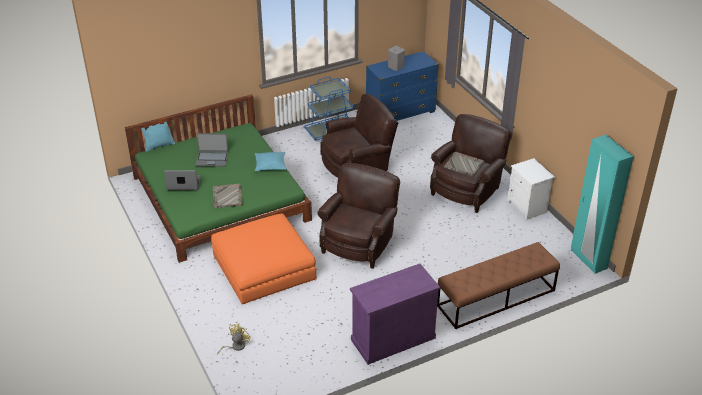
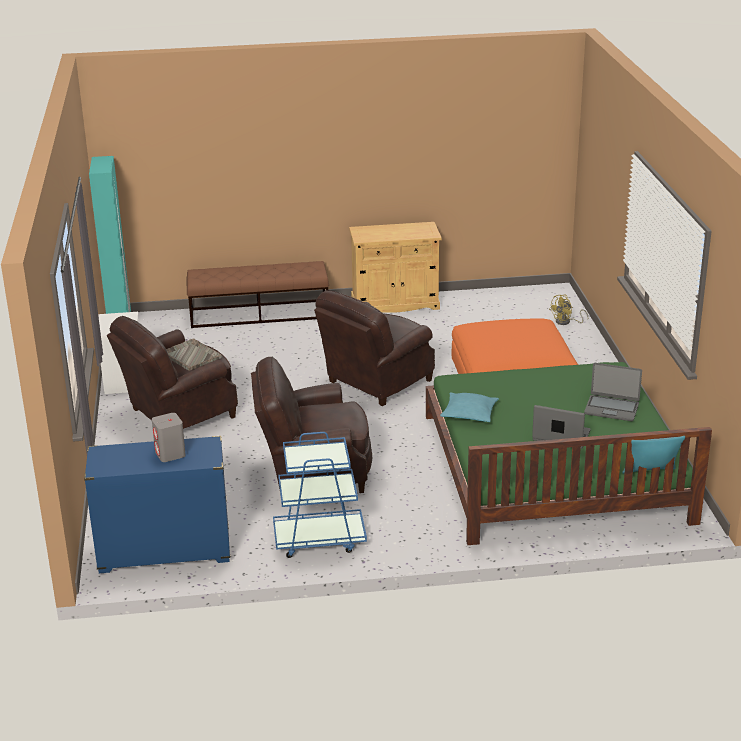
camera: 160 degrees left, 10 degrees down
(227, 197) = (548, 383): grey tray -> none
(393, 339) = (395, 304): purple cabinet -> beige cabinet

